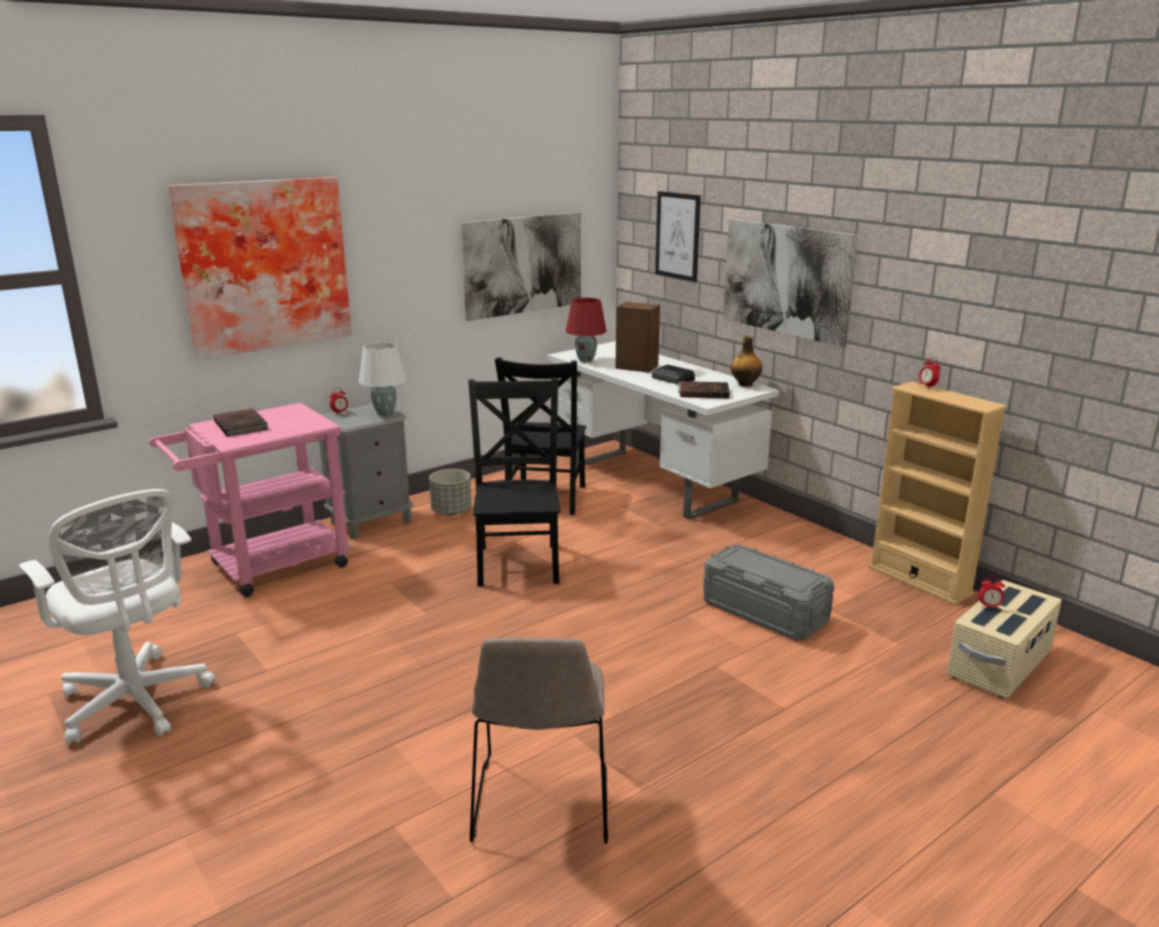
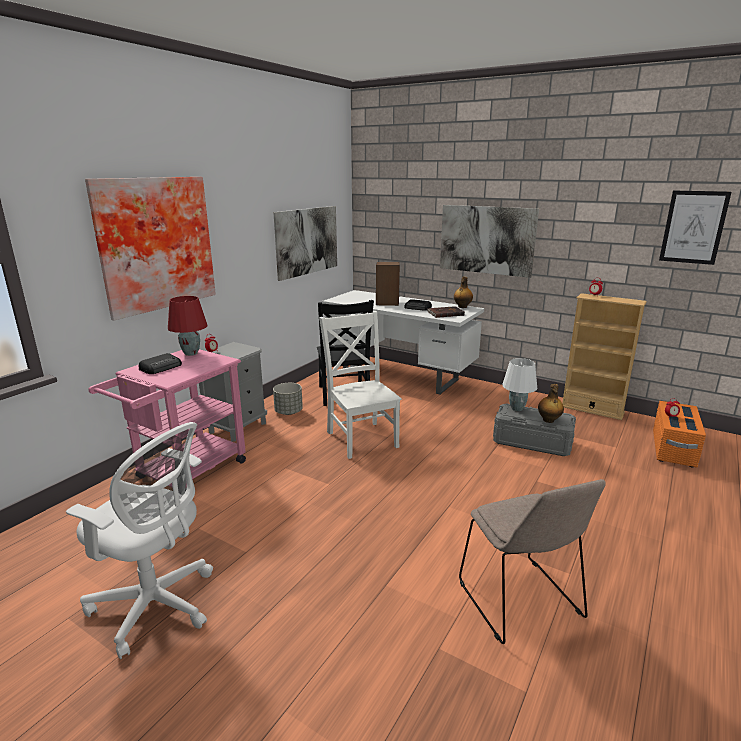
camera: 20 degrees left, 0 degrees up
(241, 425) = (161, 367): brown book -> radio
(384, 413) = (245, 348): white table lamp -> white table lamp (517, 409)
(518, 562) = (361, 438): black chair -> white chair
(586, 360) = (351, 302): red table lamp -> red table lamp (191, 353)
(677, 236) = (402, 218): picture -> picture (693, 227)
(779, 579) = (548, 420): none -> bottle
(999, 664) = (673, 449): beige storage box -> orange storage box

